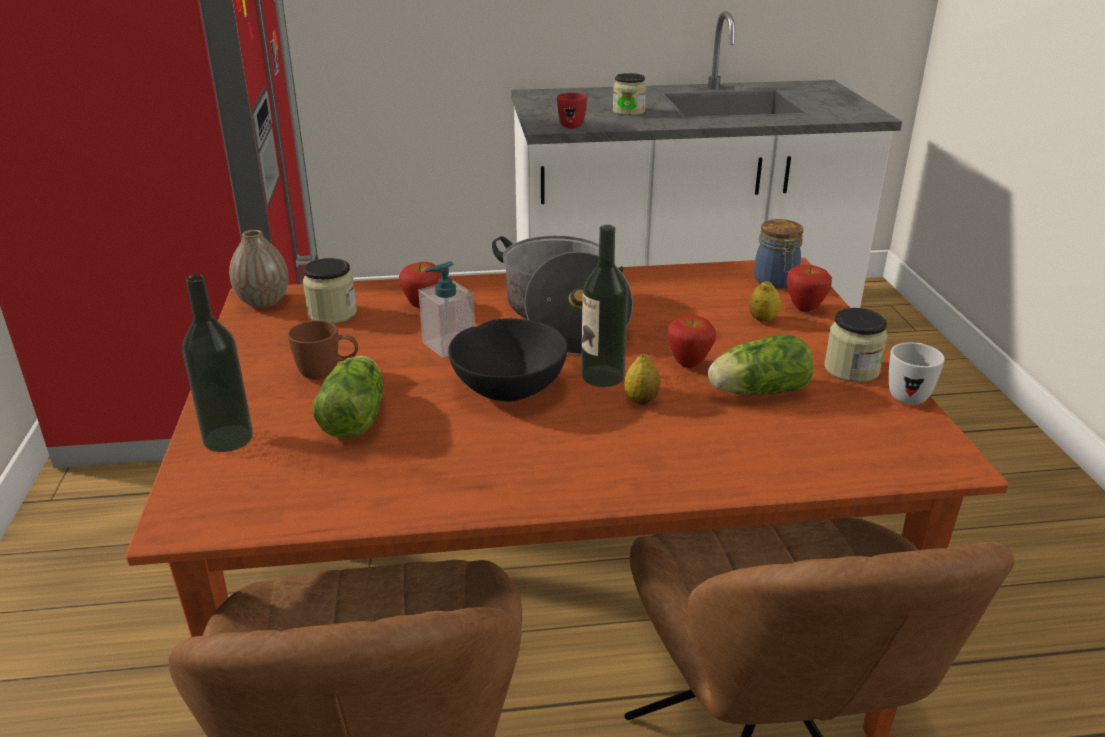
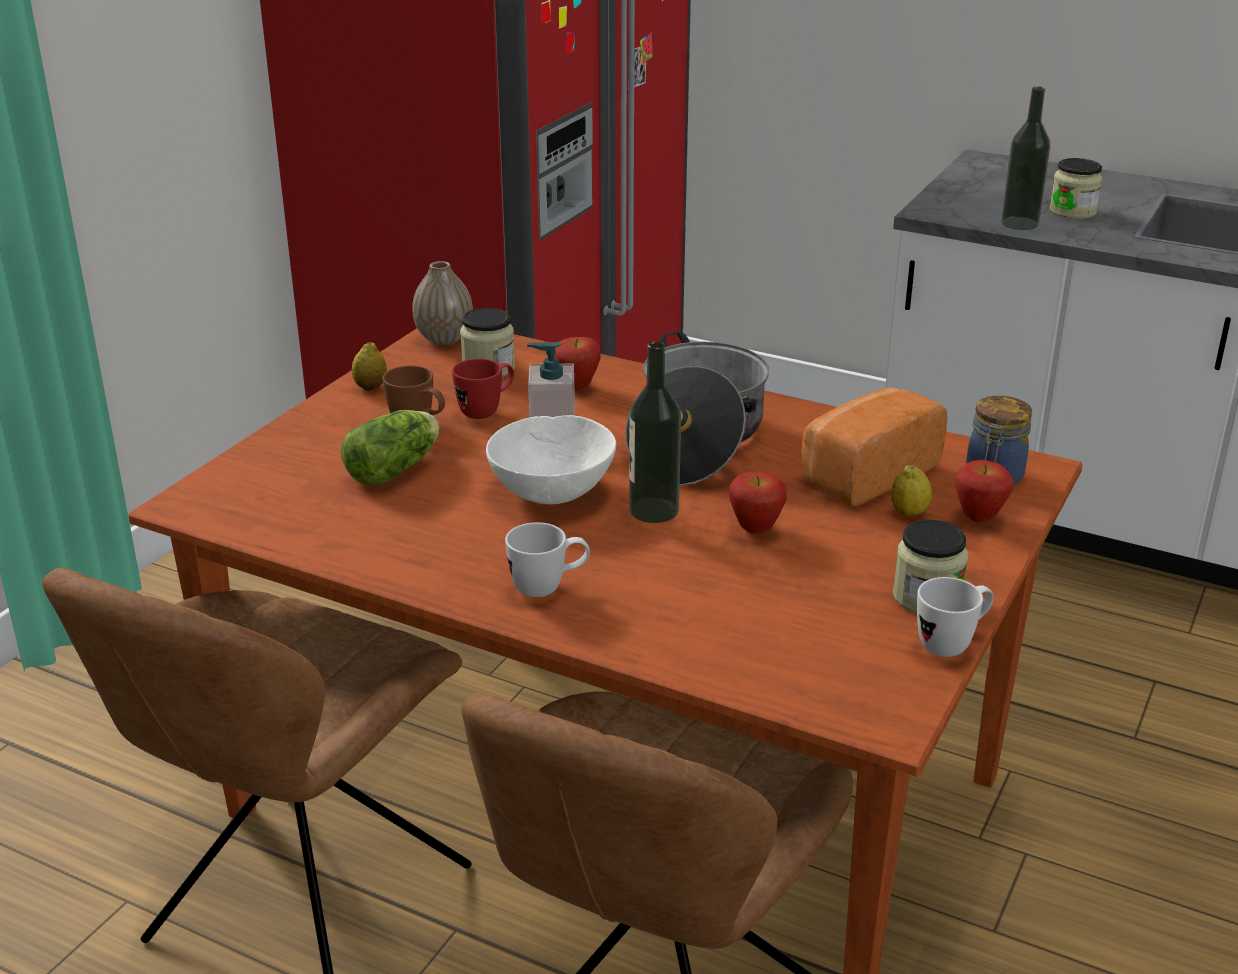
camera: 35 degrees right, 0 degrees up
(228, 438) = (283, 452): bottle -> bottle (1019, 223)
(508, 388) = (551, 490): black bowl -> white bowl
(572, 125) = (968, 215): red mug -> red mug (486, 410)
(608, 463) = (548, 587): none -> white mug
(641, 400) = (657, 546): lemon -> lemon (370, 387)
(701, 304) = (865, 474): none -> bread
(755, 391) = (784, 579): lettuce -> none

